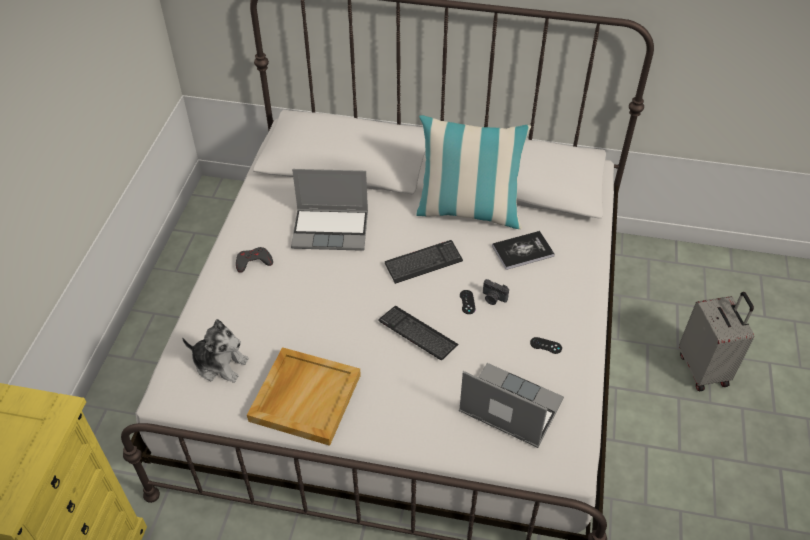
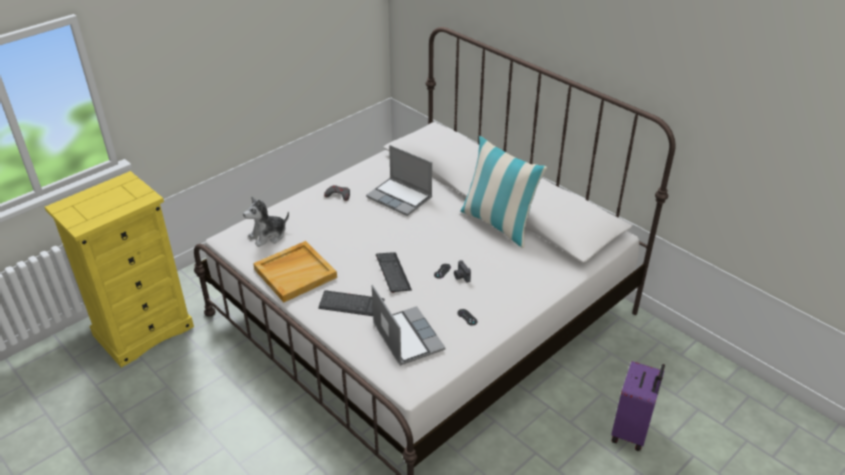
camera: 35 degrees right, 10 degrees down
(220, 364) = (268, 236): plush toy -> plush toy turned 90 degrees clockwise
(423, 263) = (437, 238): keyboard -> keyboard (351, 305)
(522, 251) = (510, 260): book -> none
(704, 369) = (631, 431): grey suitcase -> purple suitcase

